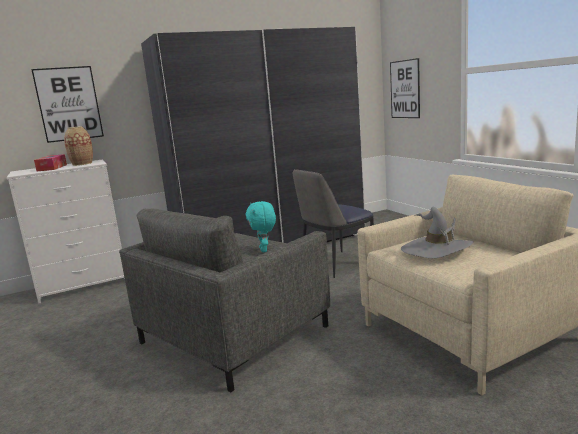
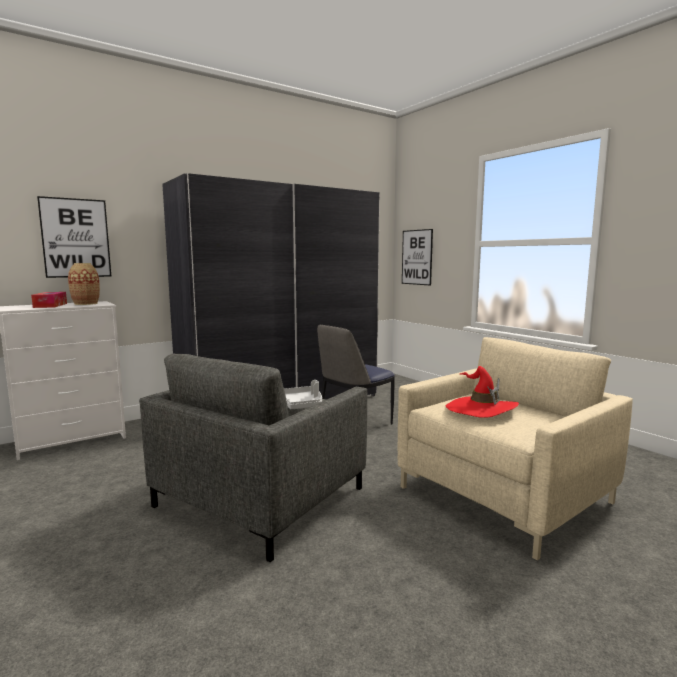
camera: 10 degrees left, 5 degrees down
(264, 250) = (302, 404): turquoise plush toy -> grey tray
(436, 250) = (481, 410): grey hat -> red hat

